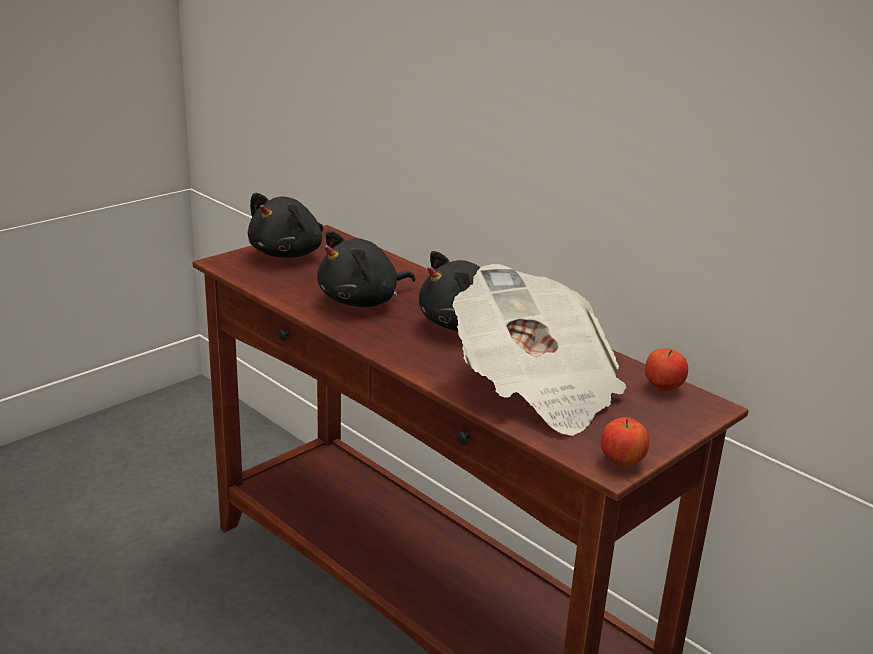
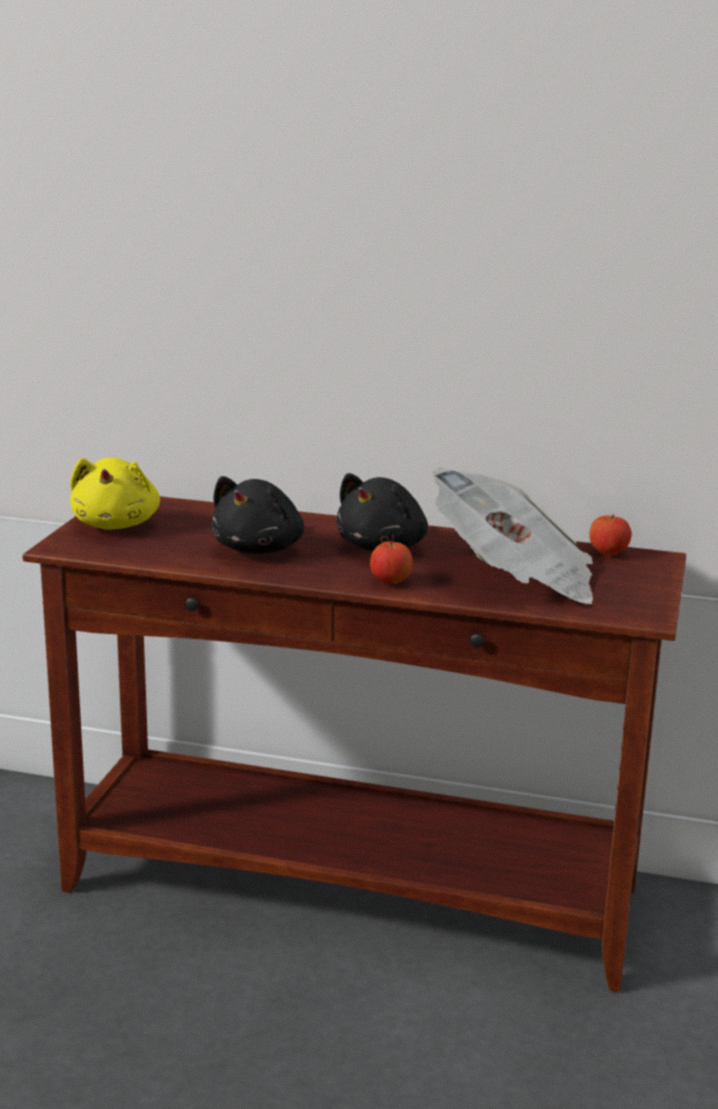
camera: 30 degrees left, 5 degrees down
(289, 253) = (116, 524): black plush toy -> yellow plush toy
(622, 462) = (650, 612): apple -> apple (391, 582)

